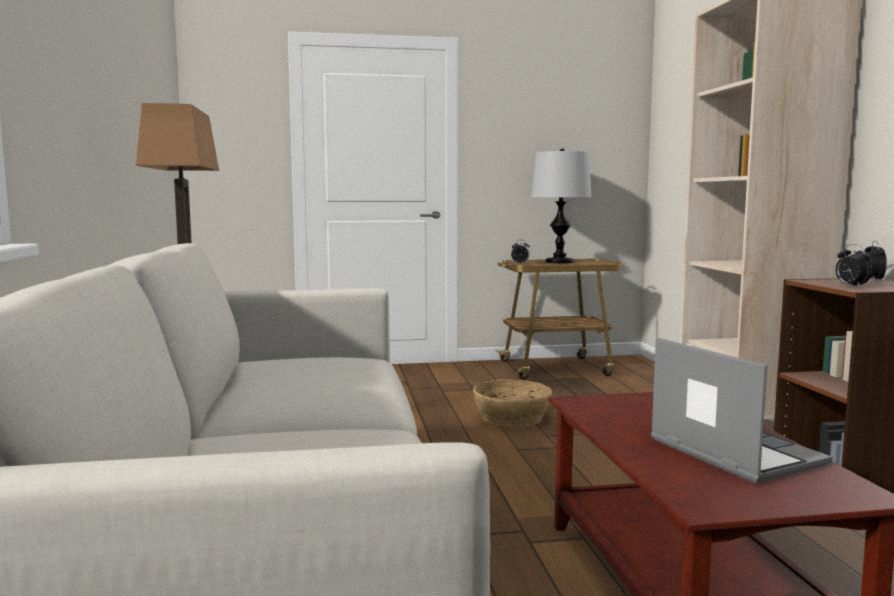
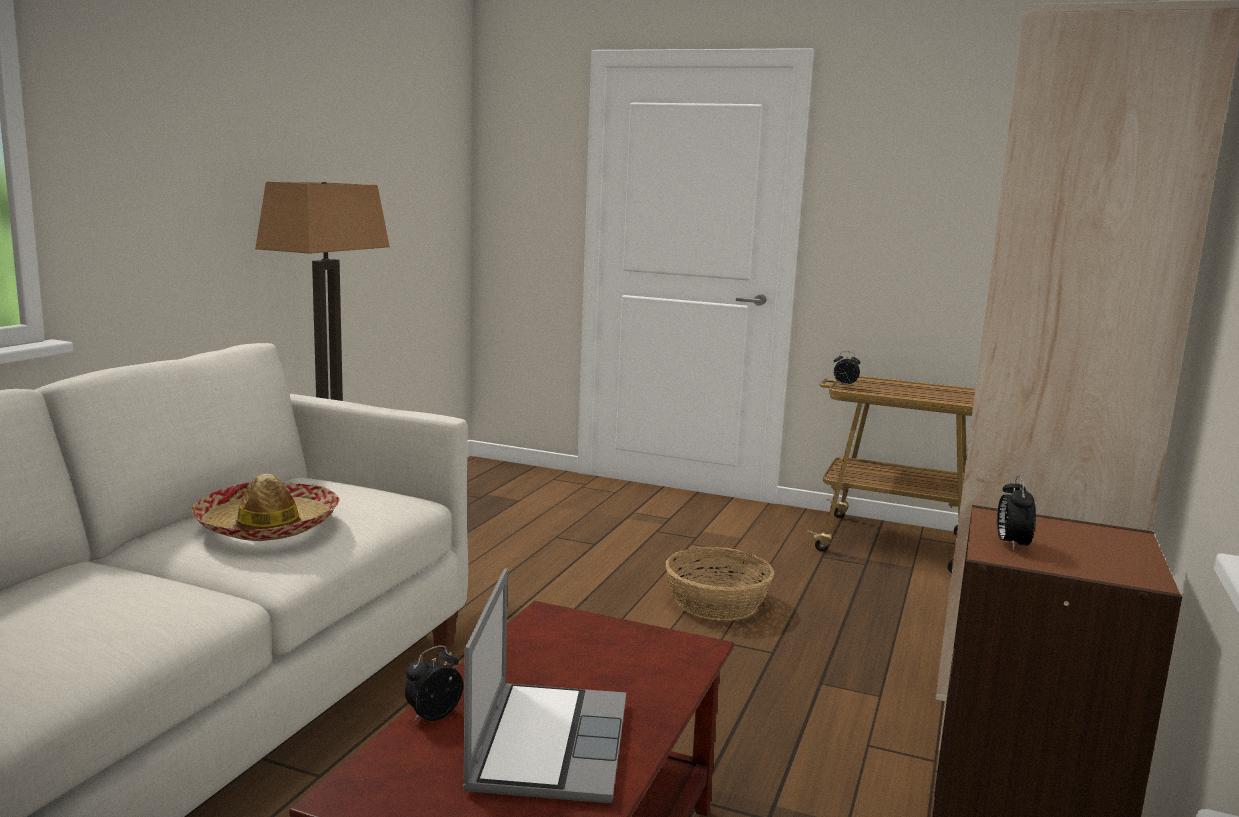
camera: 30 degrees right, 5 degrees up
(317, 383) = (268, 526): none -> hat
(560, 262) = (920, 389): table lamp -> none
(872, 280) = (1118, 538): alarm clock -> alarm clock (433, 716)

